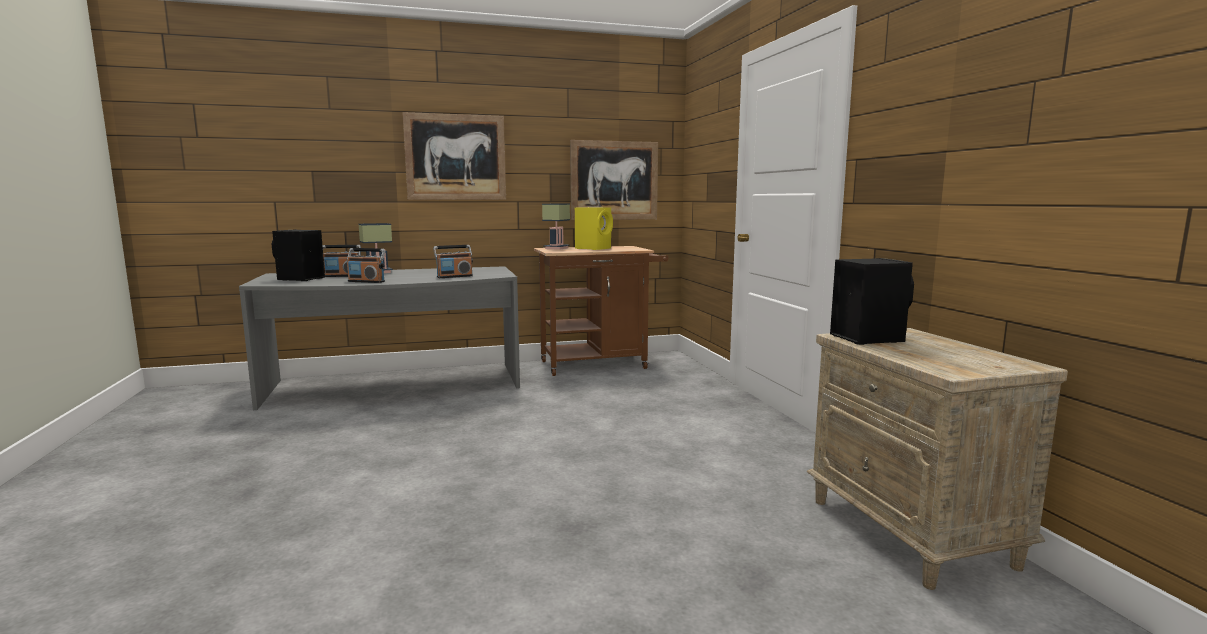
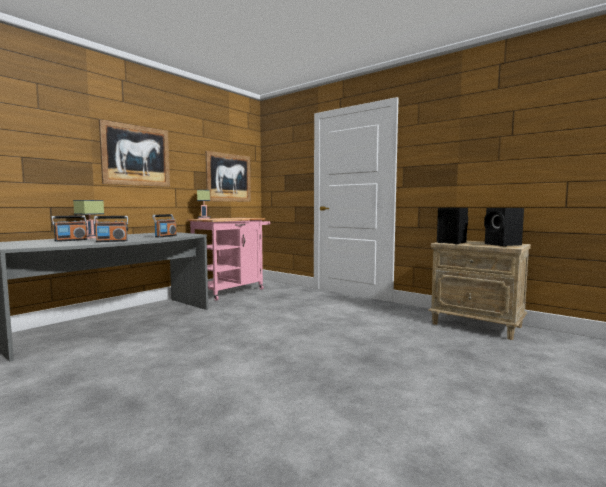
camera: 35 degrees left, 5 degrees down
(299, 279) = (40, 243): black speaker -> black speaker (503, 245)
(594, 248) = (227, 218): yellow speaker -> none
(600, 364) = (232, 291): brown cart -> pink cart

